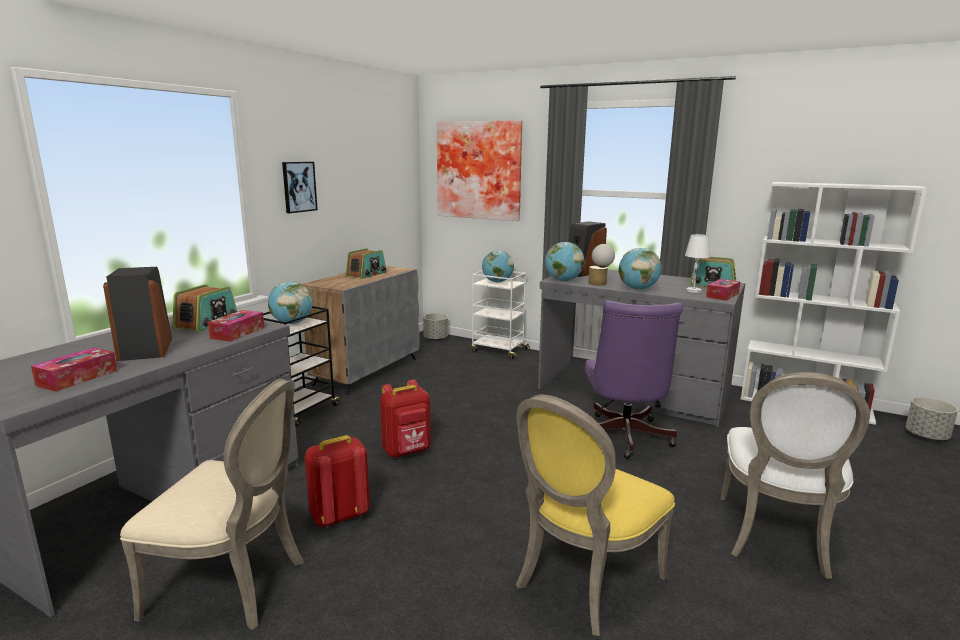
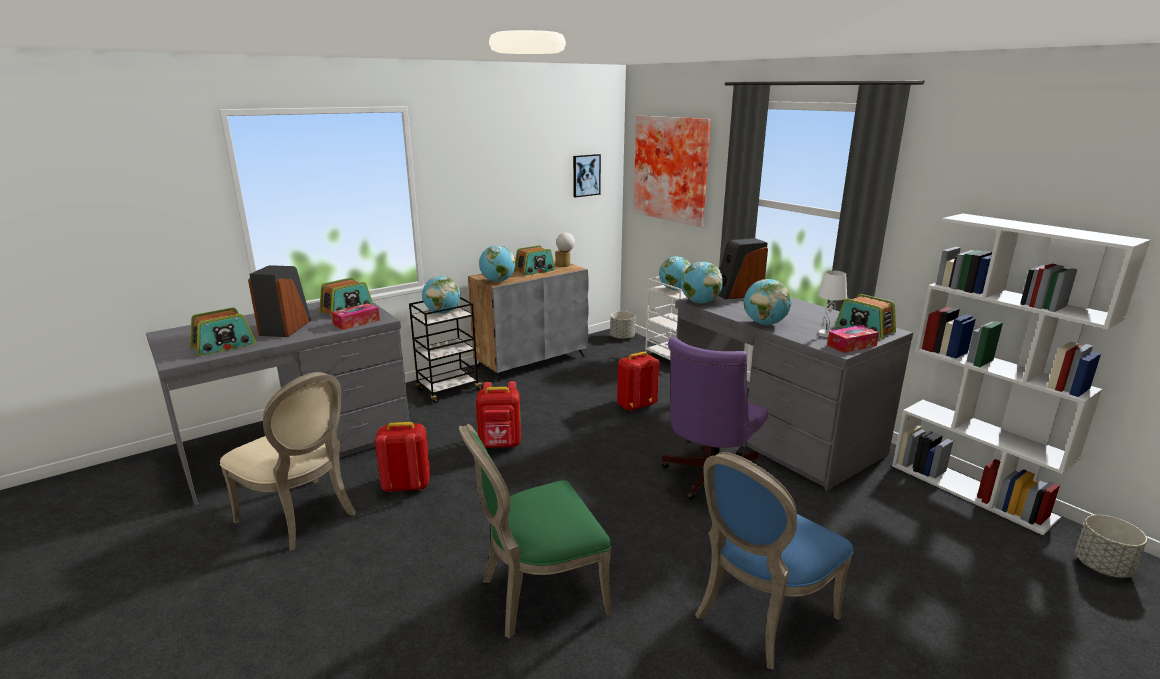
camera: 25 degrees right, 5 degrees up
(77, 378) = (224, 346): tissue box -> radio
(299, 187) = (471, 187): picture -> picture (586, 175)
(341, 285) = (497, 281): none -> globe
(503, 392) = (635, 405): none -> red backpack
(582, 582) = (538, 594): yellow chair -> green chair
(600, 283) = (734, 311): table lamp -> table lamp (564, 265)
(776, 538) = (759, 616): white chair -> blue chair

